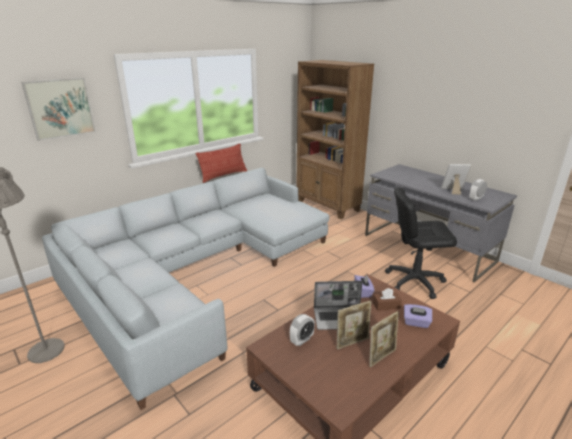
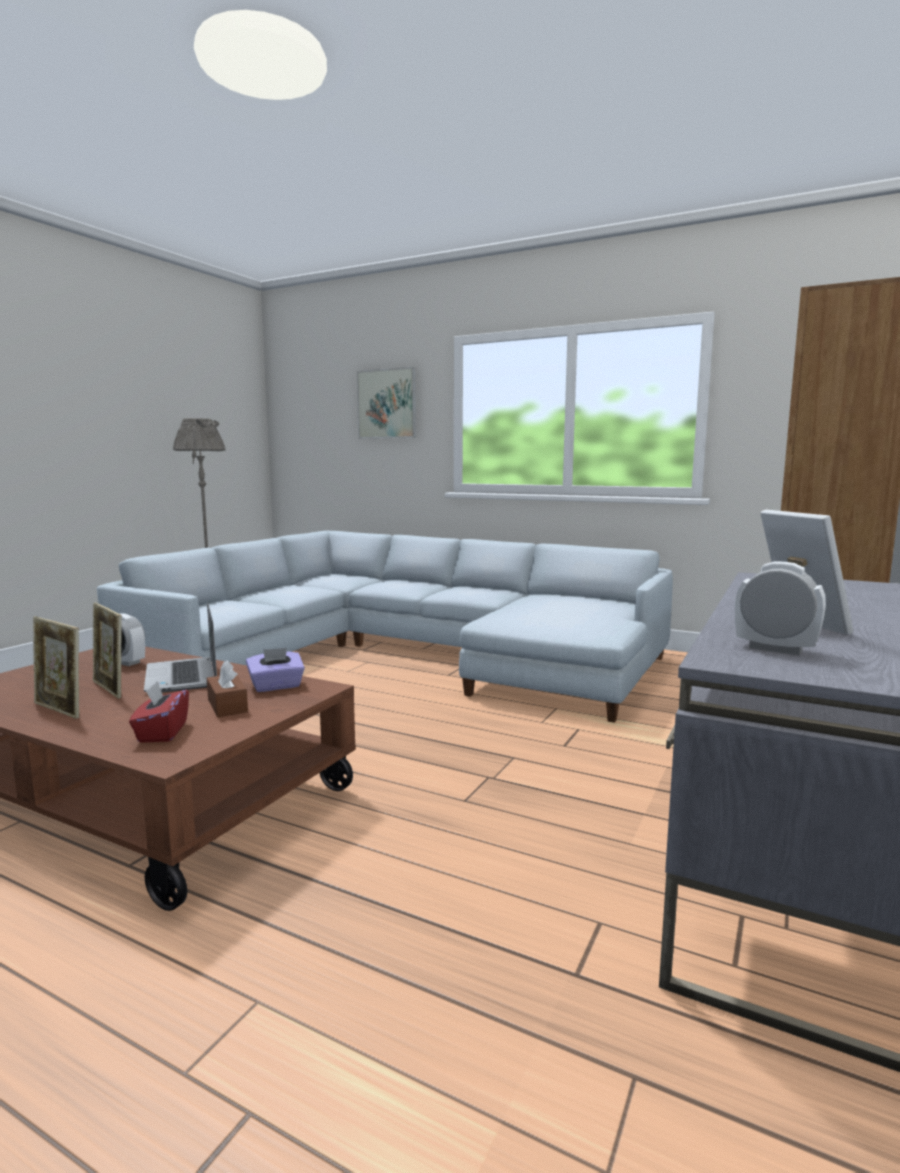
camera: 70 degrees right, 15 degrees down
(223, 175) = (568, 544): pillow -> none
(414, 281) = (546, 850): black office chair -> none
(416, 322) = (162, 732): purple tissue box -> red tissue box

